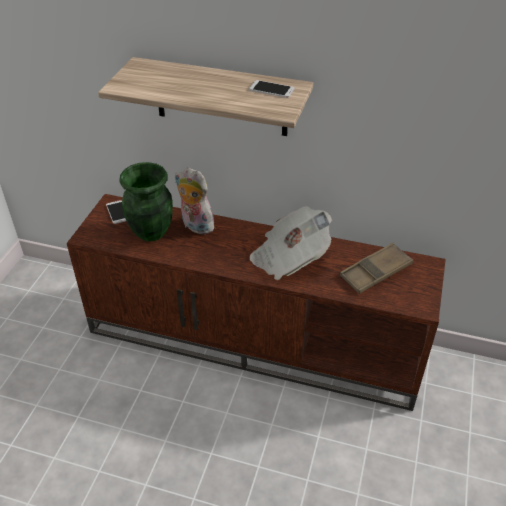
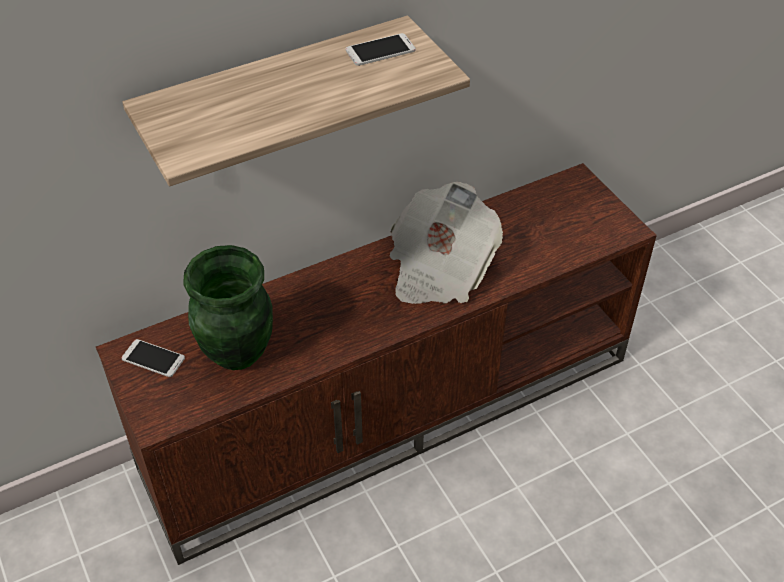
camera: 45 degrees left, 5 degrees up
(195, 226) = (282, 305): plush toy -> none
(375, 272) = (541, 223): brown tray -> none

